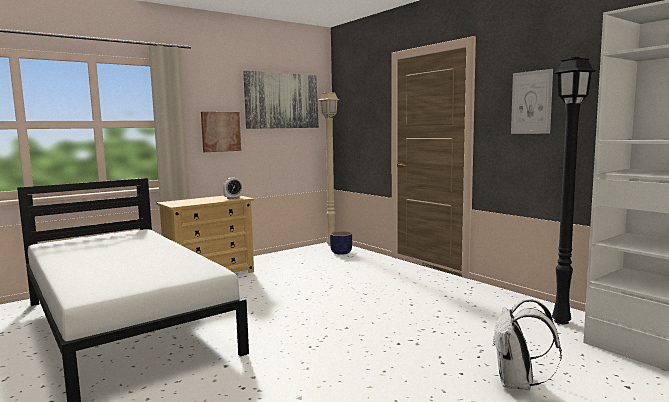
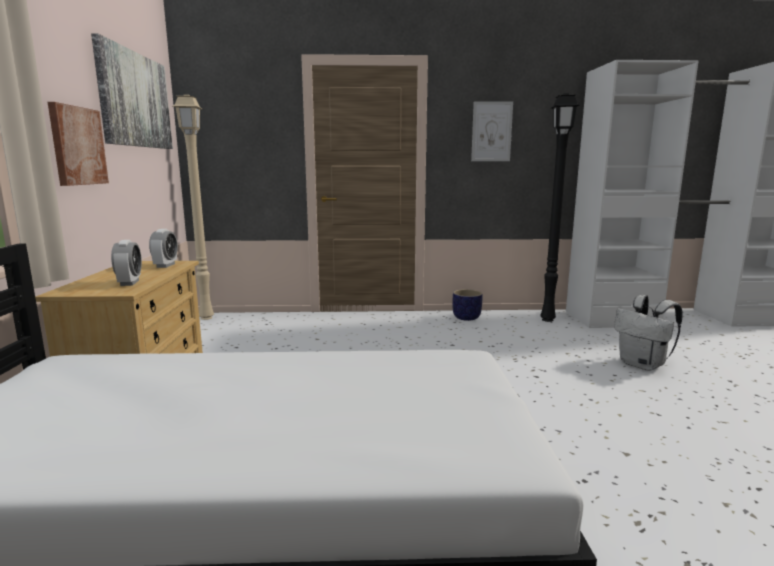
camera: 55 degrees left, 5 degrees up
(191, 203) = (129, 283): none -> alarm clock
(341, 252) = (246, 322): planter -> planter (466, 317)

